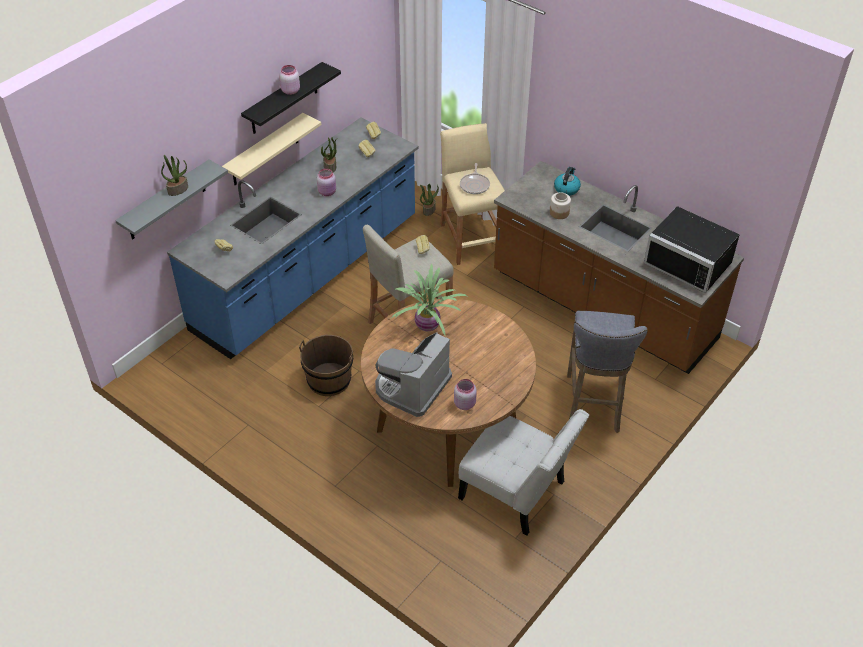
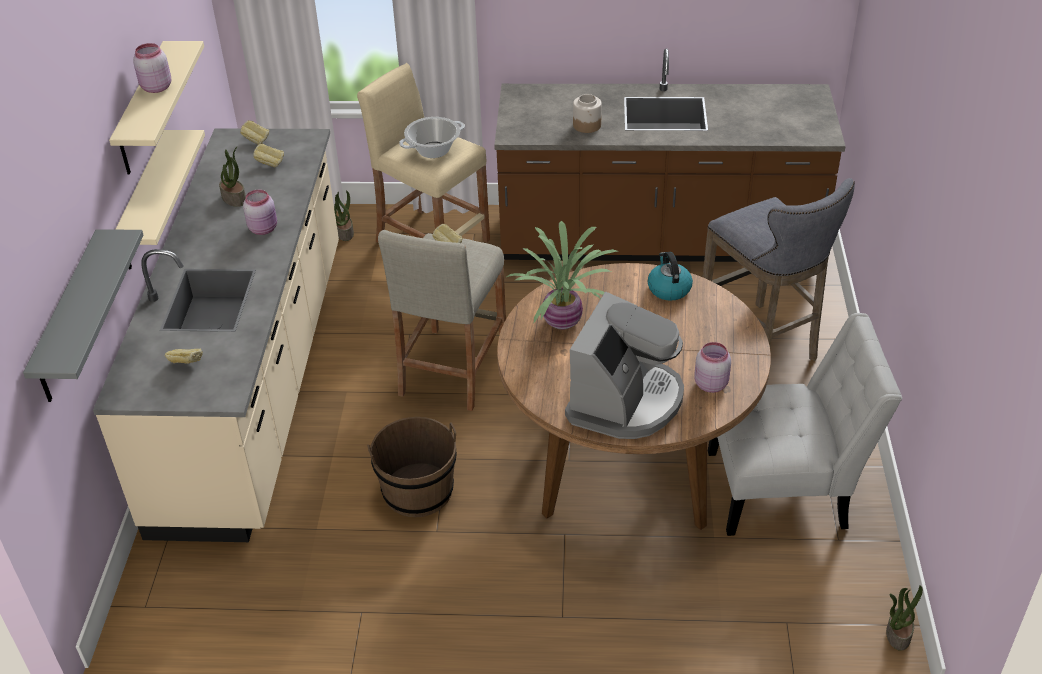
camera: 35 degrees left, 5 degrees down
(178, 189) = (89, 286): potted plant -> potted plant (897, 634)
(284, 99) = (143, 110): black shelf -> beige shelf
(308, 274) = (256, 380): blue counter -> beige counter
(412, 387) = (625, 401): coffee machine -> coffee machine turned 150 degrees counterclockwise
(475, 185) = (433, 150): frying pan -> cooking pot
(566, 188) = (565, 98): kettle -> kettle (668, 288)
(690, 261) = (783, 111): black microwave -> none

